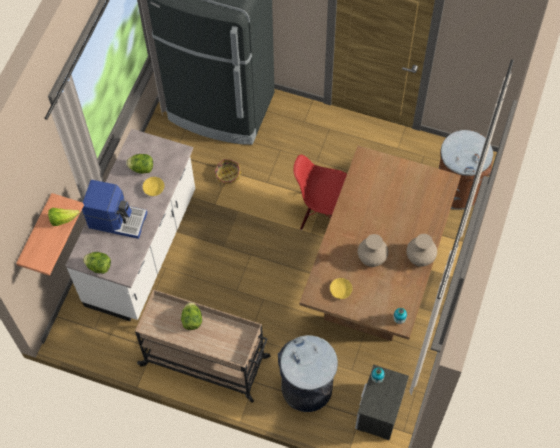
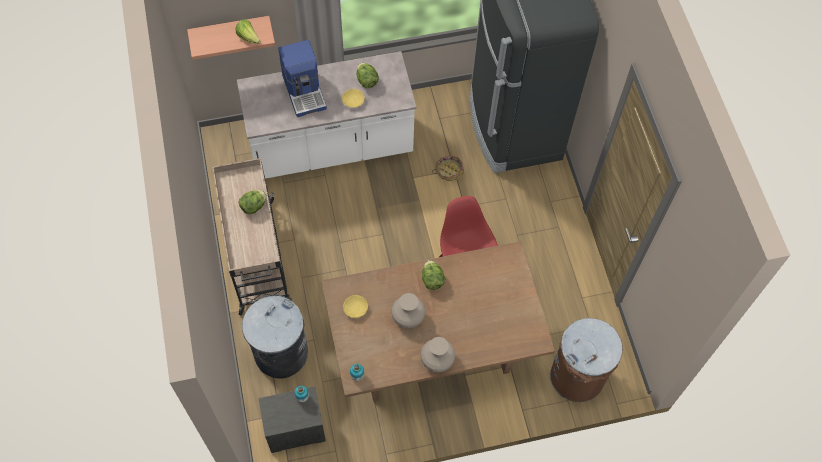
camera: 55 degrees right, 0 degrees up
(99, 266) = (251, 104): lettuce -> lettuce (432, 280)

